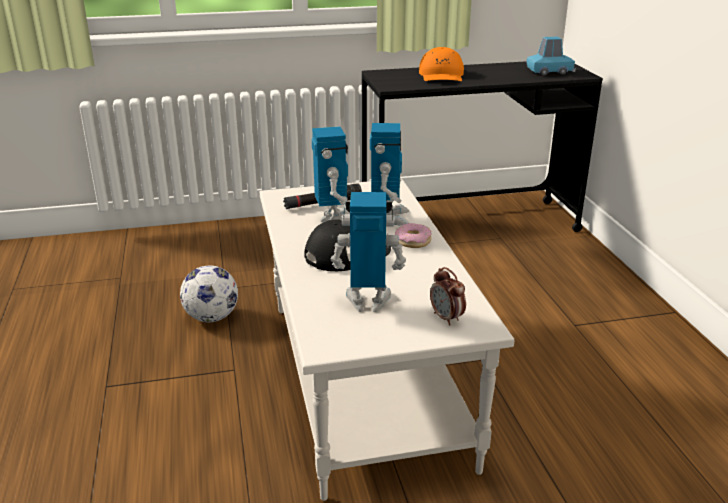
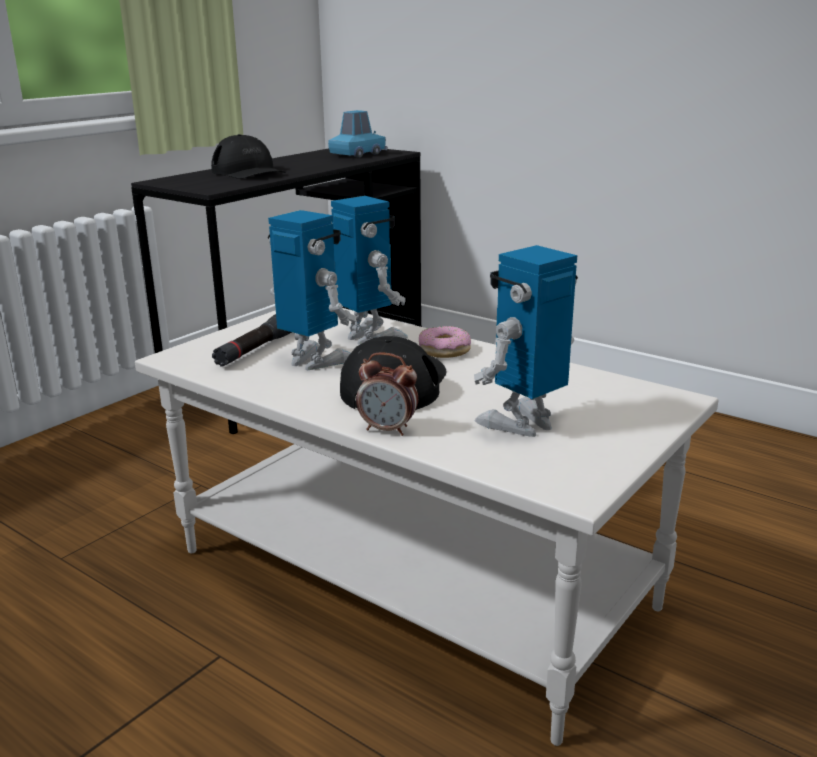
camera: 40 degrees left, 5 degrees down
(212, 317) = (91, 605): football -> none
(441, 75) = (248, 172): orange cap -> black cap
(446, 318) = (629, 405): alarm clock -> alarm clock (388, 429)

